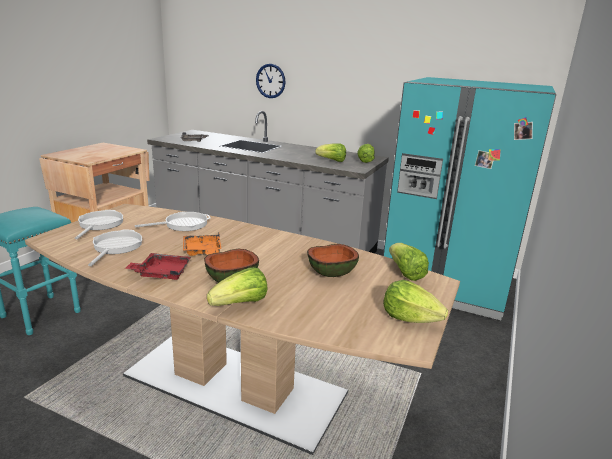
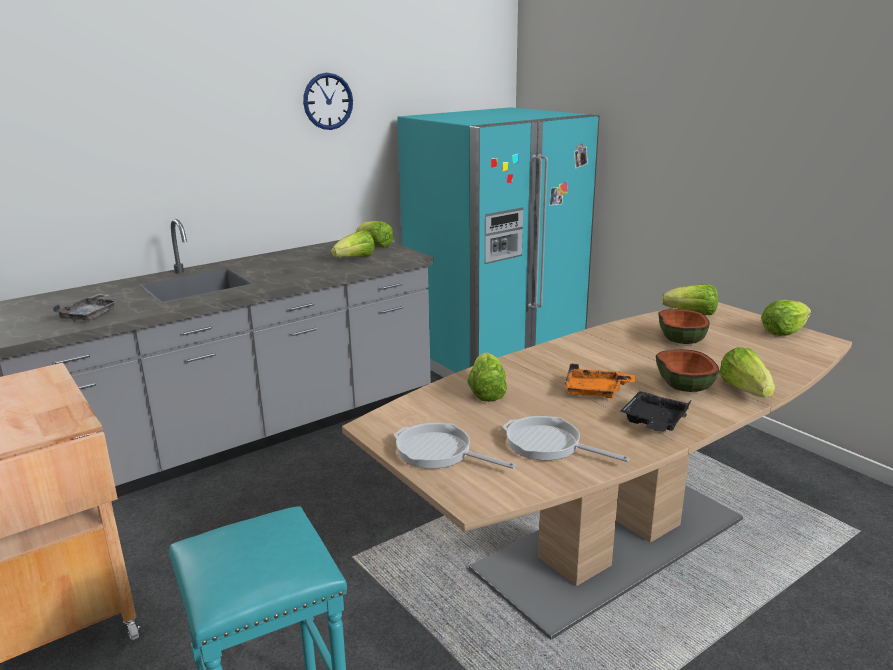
camera: 60 degrees left, 0 degrees up
(161, 273) = (654, 422): red tray -> black tray
(183, 224) = (486, 392): frying pan -> lettuce
(270, 81) = (152, 163): wall clock -> wall clock (328, 101)

